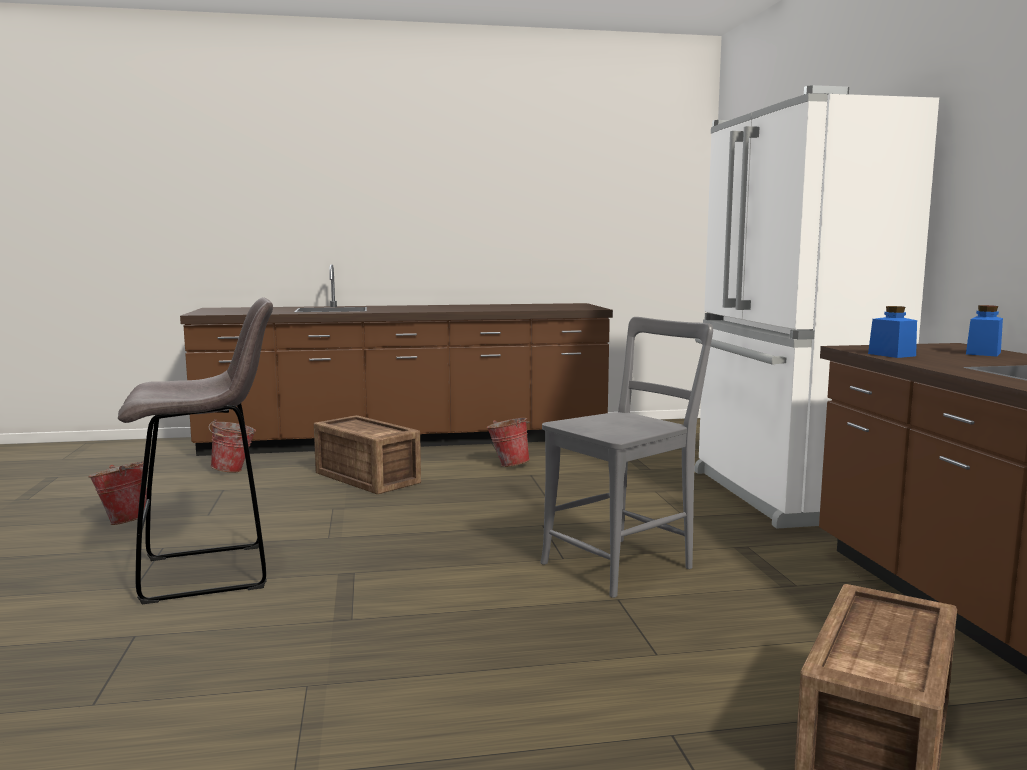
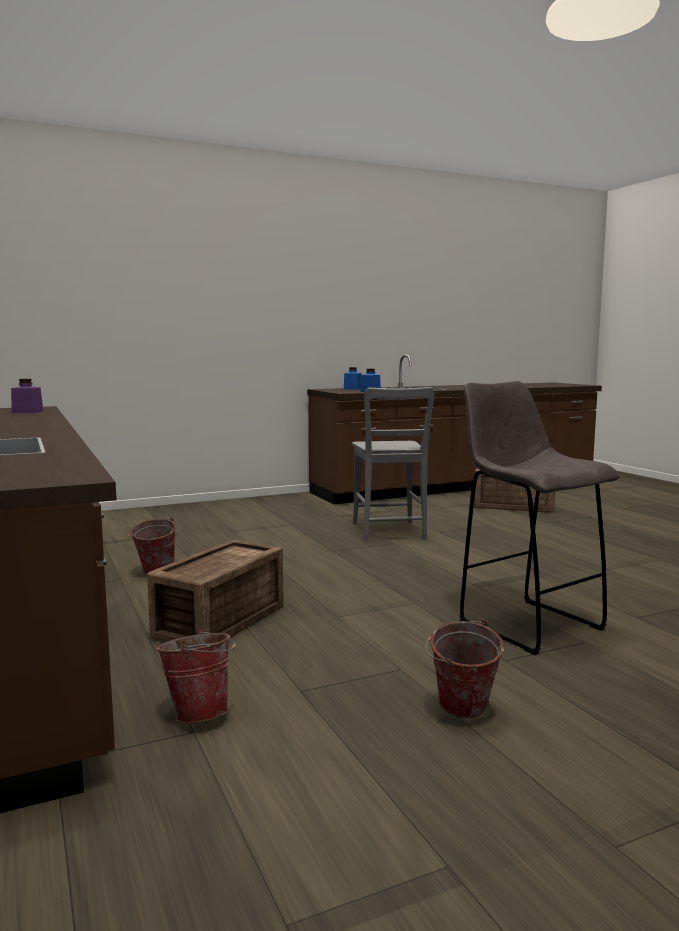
camera: 105 degrees left, 0 degrees up
(551, 308) = (27, 412): none -> purple jar
(623, 564) = (389, 532): grey chair -> grey chair turned 135 degrees counterclockwise
(785, 495) = (234, 509): white fridge -> none

